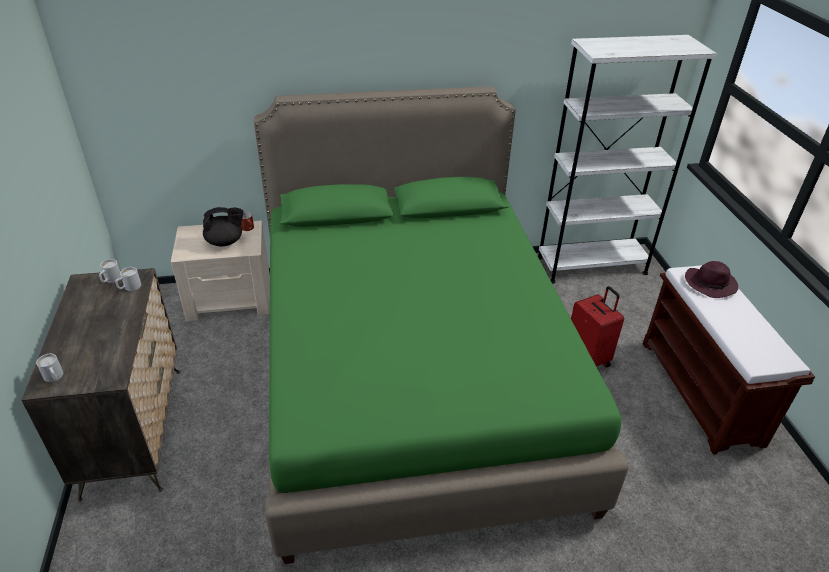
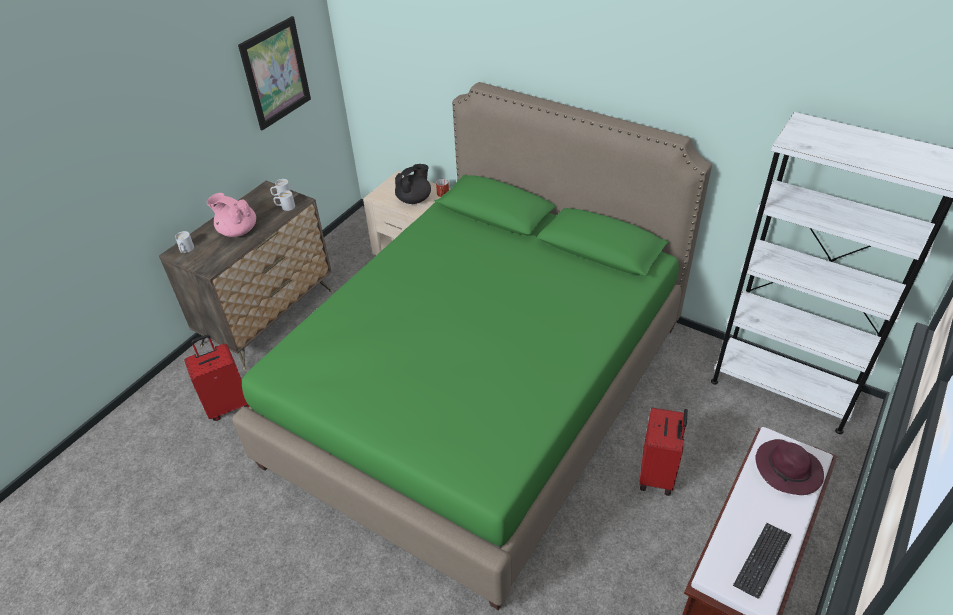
camera: 45 degrees right, 5 degrees up
(42, 145) = (276, 73): none -> picture
(99, 331) = (237, 231): none -> pink teapot
(182, 533) = (228, 405): none -> red suitcase
(225, 242) = (414, 199): black teapot -> black teapot turned 75 degrees counterclockwise
(764, 341) = (762, 560): none -> keyboard

